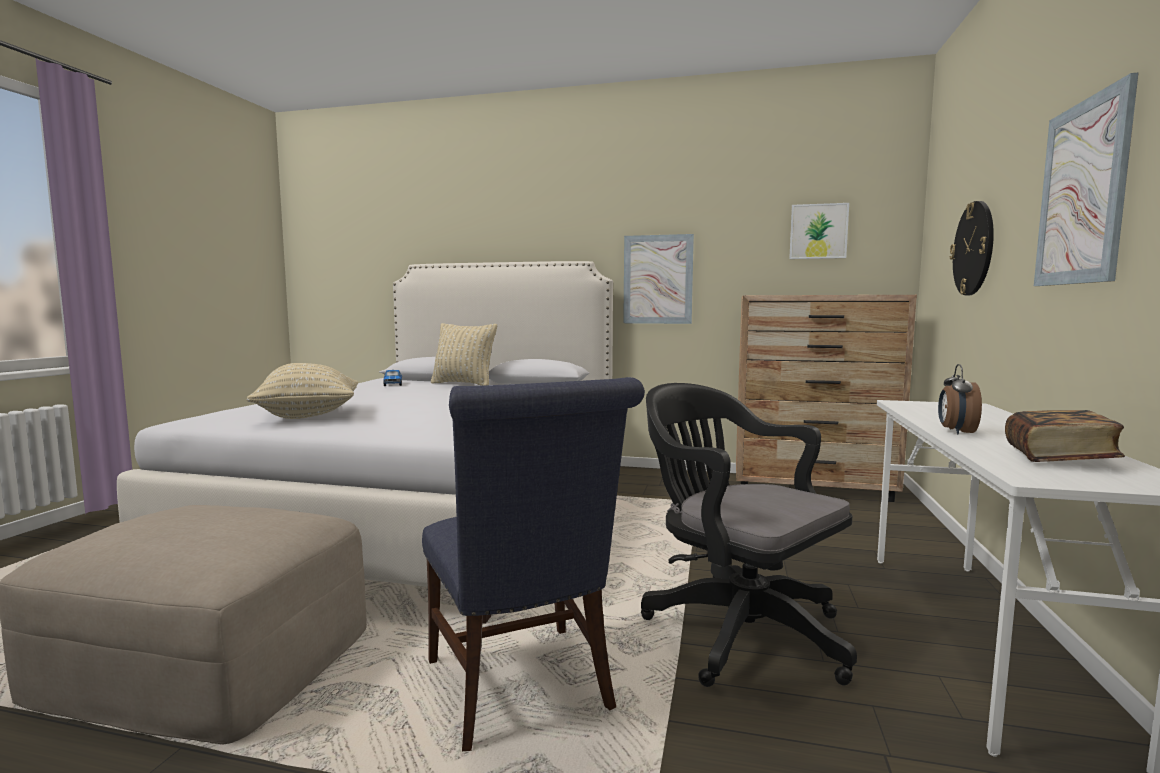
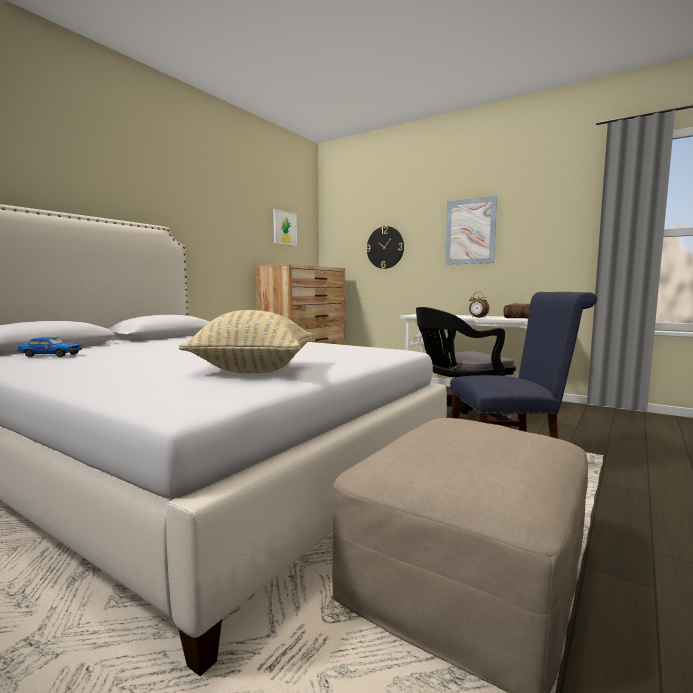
camera: 70 degrees left, 0 degrees up
(463, 384) = (121, 344): beige pillow -> none
(658, 279) = (206, 248): picture -> none

